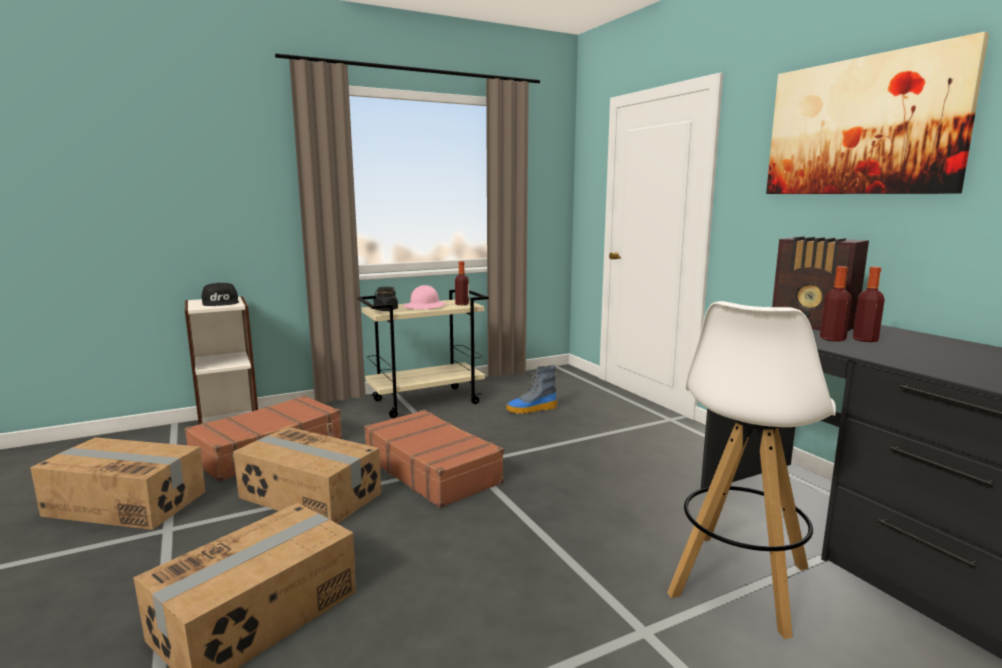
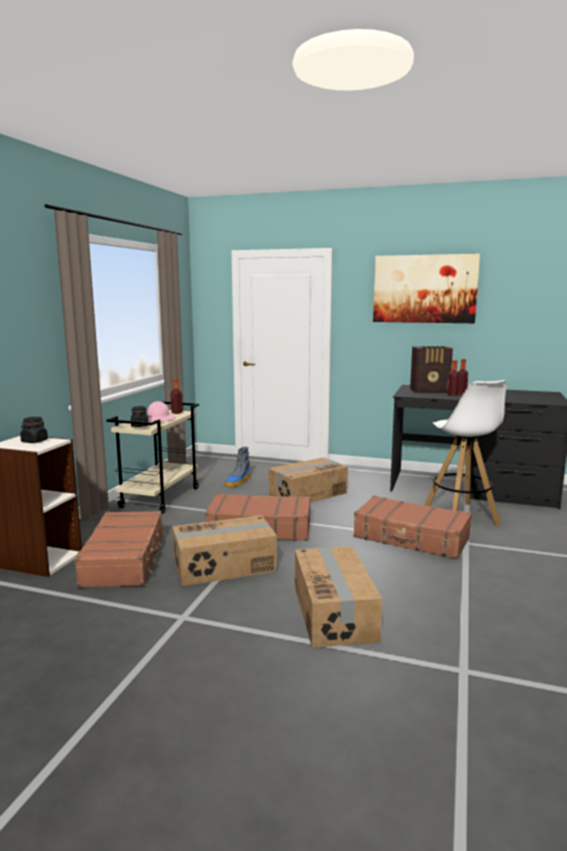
camera: 45 degrees left, 0 degrees up
(126, 503) = (107, 624): cardboard box -> cardboard box (307, 494)
(221, 302) = (34, 441): black cap -> black jar
(572, 574) = (411, 538): none -> brown suitcase

